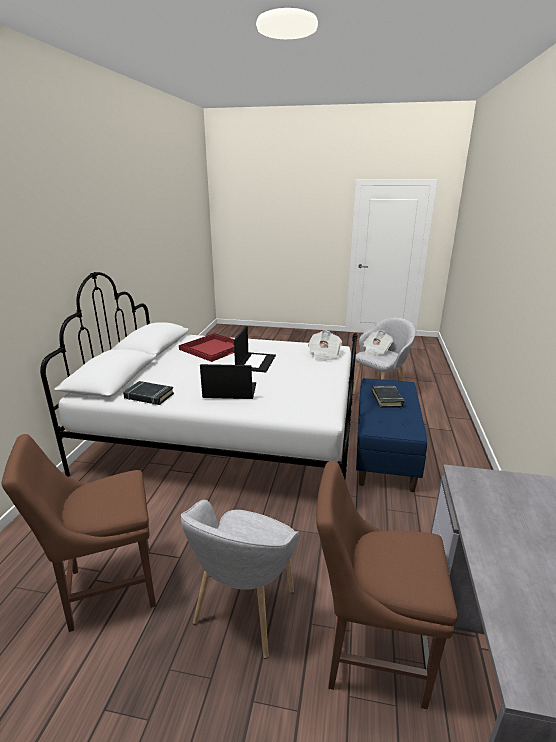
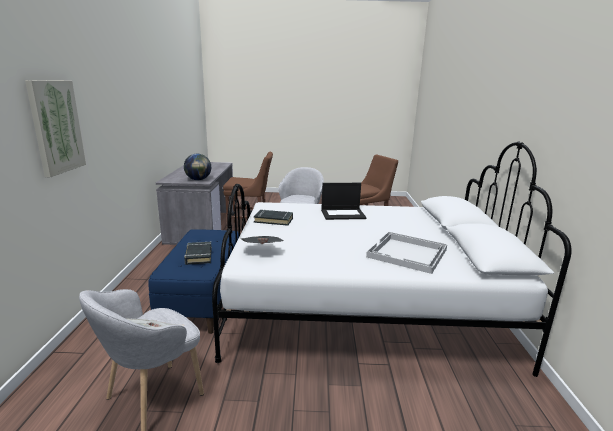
camera: 170 degrees right, 5 degrees down
(149, 396) = (399, 209): black book -> black book (273, 220)
(213, 348) = (408, 253): red tray -> white tray
(255, 362) = (340, 238): laptop -> none
(483, 487) = (198, 180): none -> globe
(522, 276) = (56, 127): none -> picture

